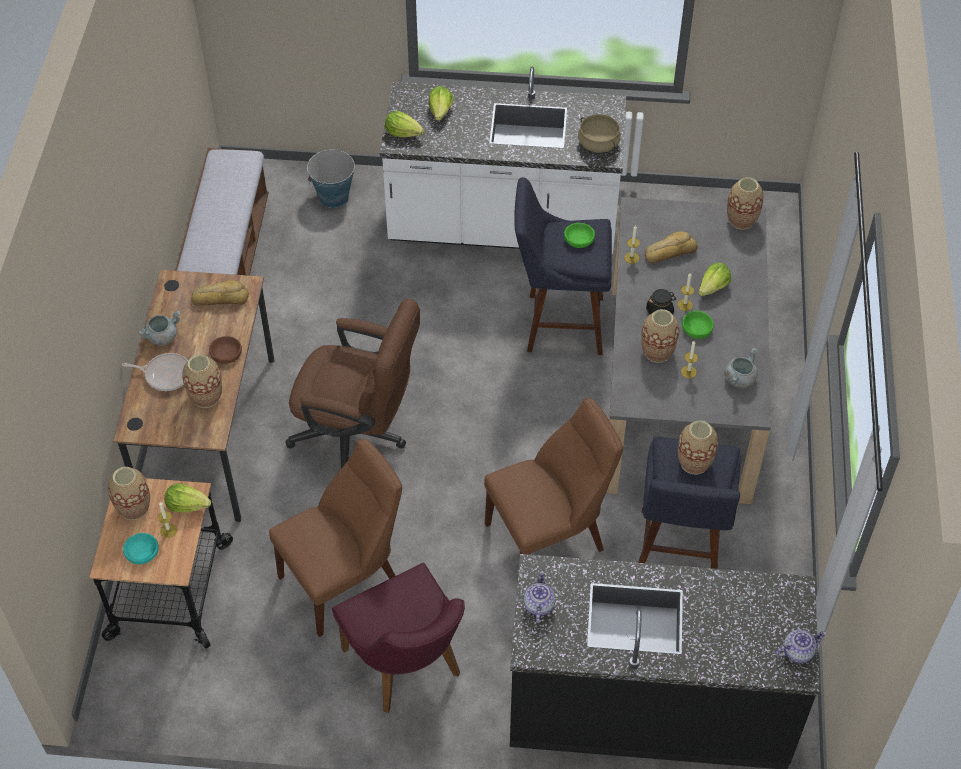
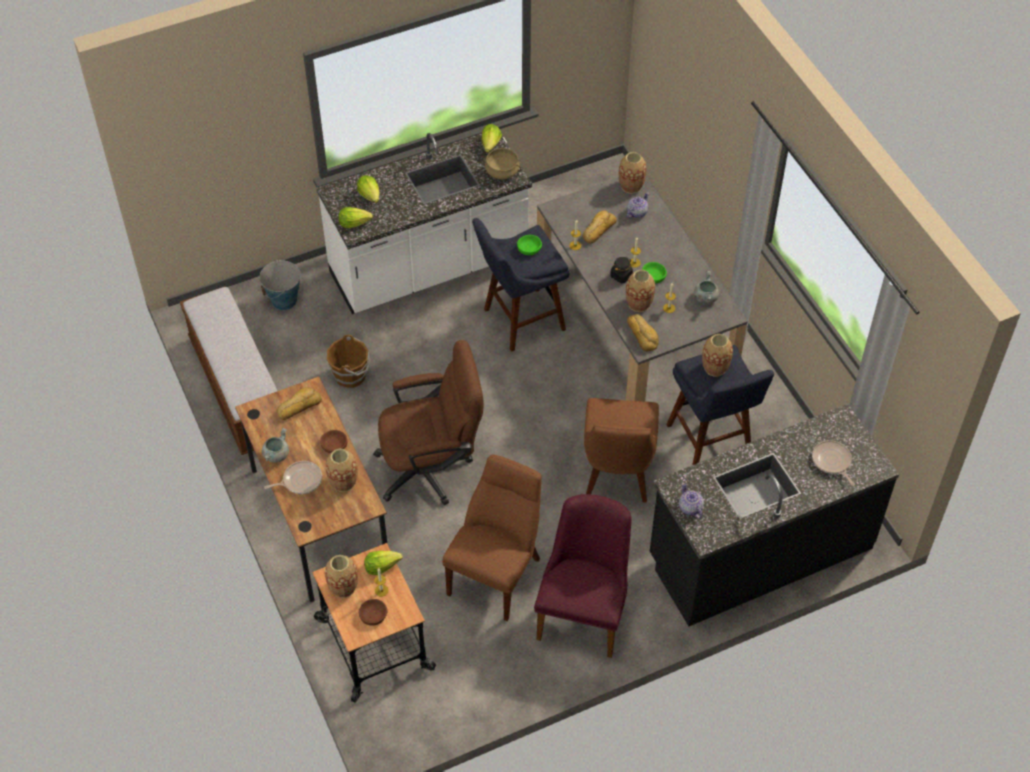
camera: 30 degrees left, 0 degrees up
(141, 551) = (373, 614): turquoise bowl -> brown bowl
(345, 302) = (351, 375): none -> brown bucket
(408, 669) = (584, 611): purple chair -> purple chair turned 105 degrees counterclockwise
(550, 535) = (617, 472): brown chair -> brown chair turned 150 degrees clockwise
(637, 388) = (642, 334): none -> bread
(713, 288) = (645, 242): lettuce -> lettuce (491, 144)
(745, 635) = (832, 461): none -> frying pan
(797, 651) = (869, 456): teapot -> teapot (636, 212)

